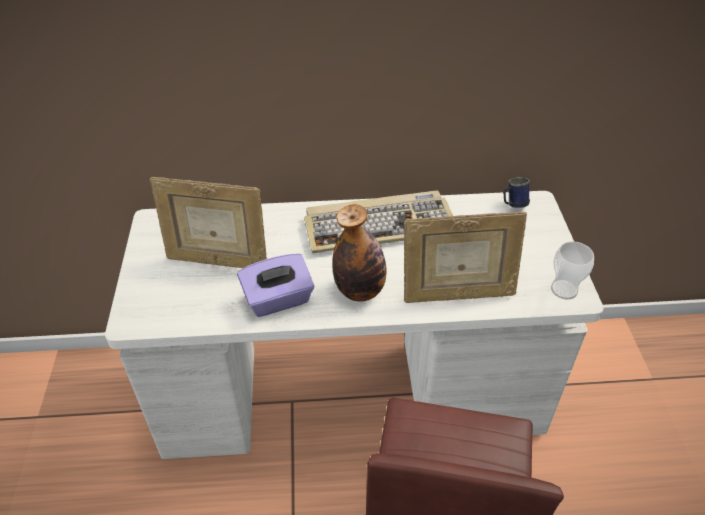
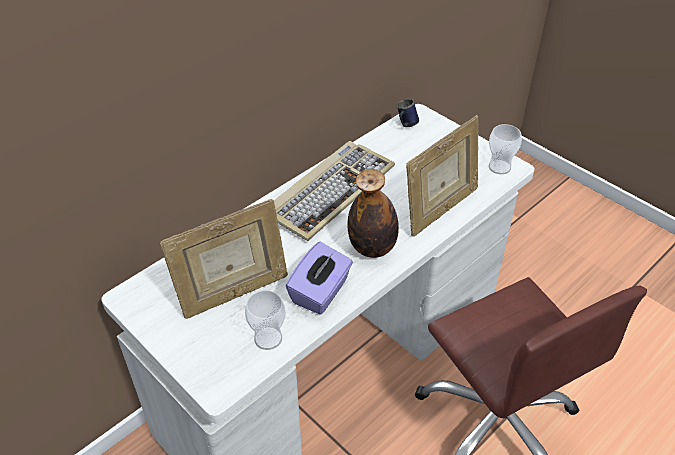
camera: 40 degrees left, 0 degrees up
(202, 309) = (268, 338): none -> cup

